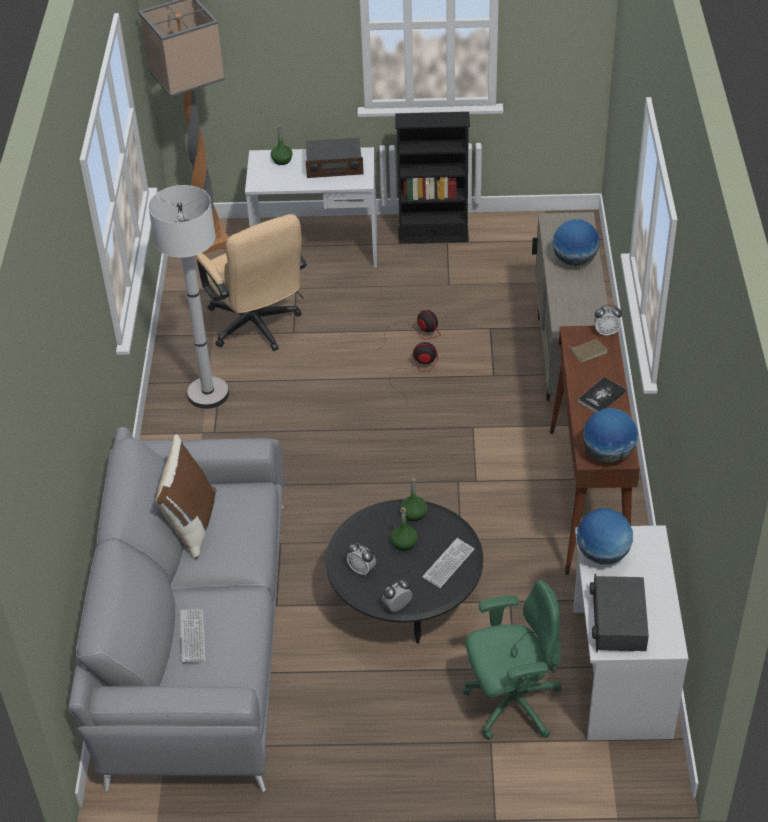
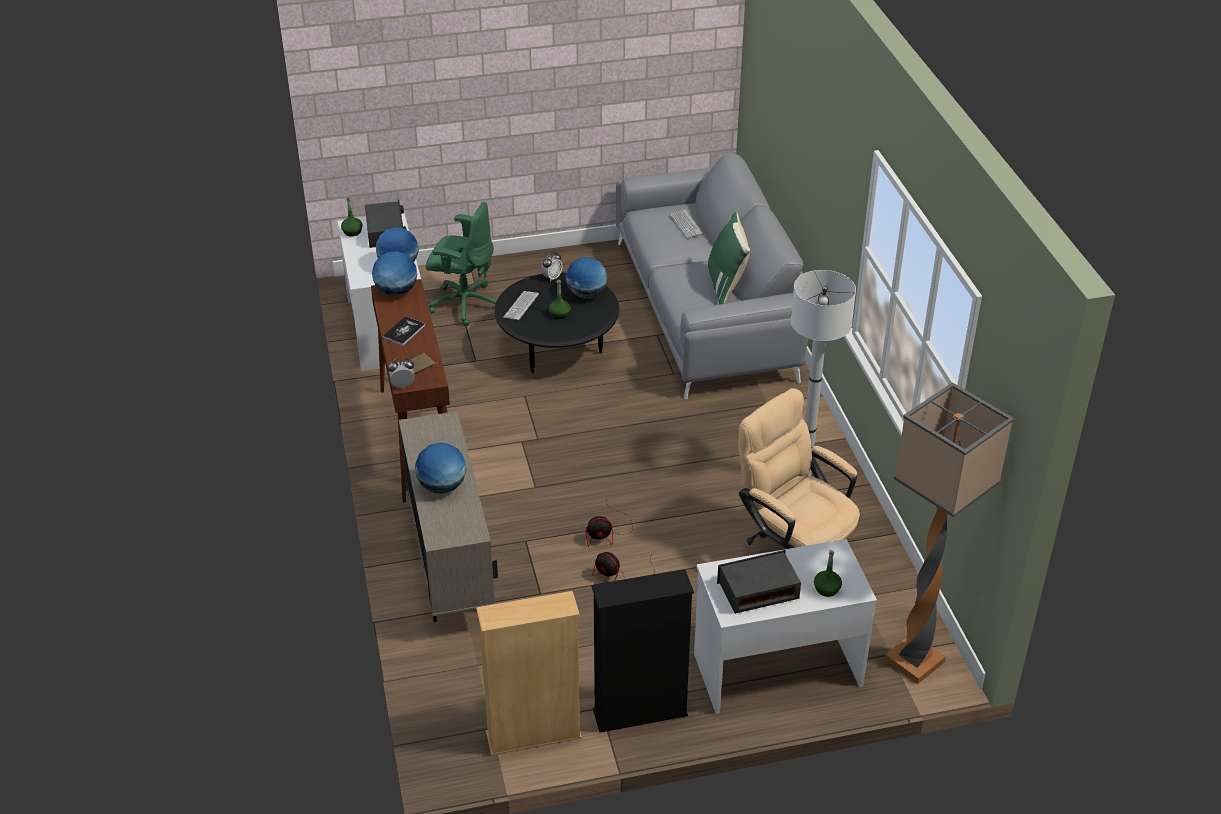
camera: 165 degrees right, 5 degrees down
(191, 523) = (727, 285): brown pillow -> green pillow
(362, 570) = (586, 294): alarm clock -> globe
(413, 514) = (557, 333): green bottle -> green bottle (352, 232)
(511, 703) = (464, 304): green office chair -> green office chair turned 135 degrees counterclockwise
(517, 231) = (533, 735): none -> beige bookcase

